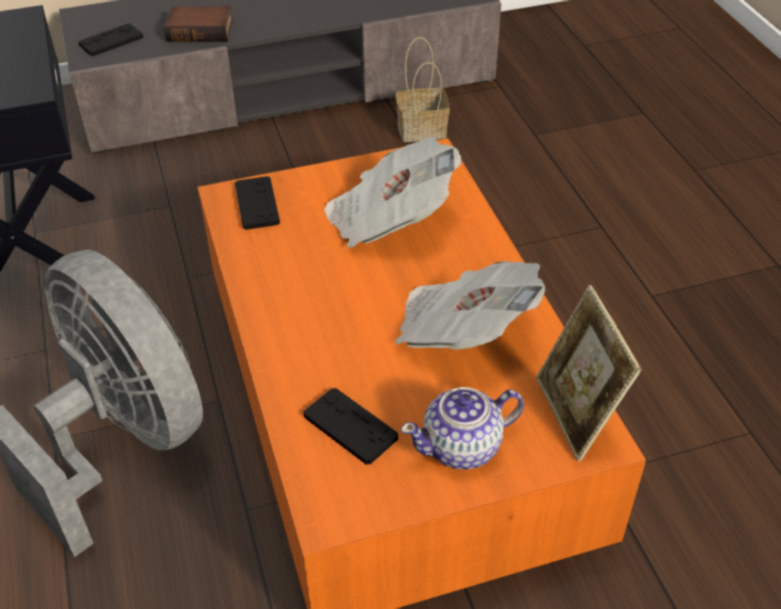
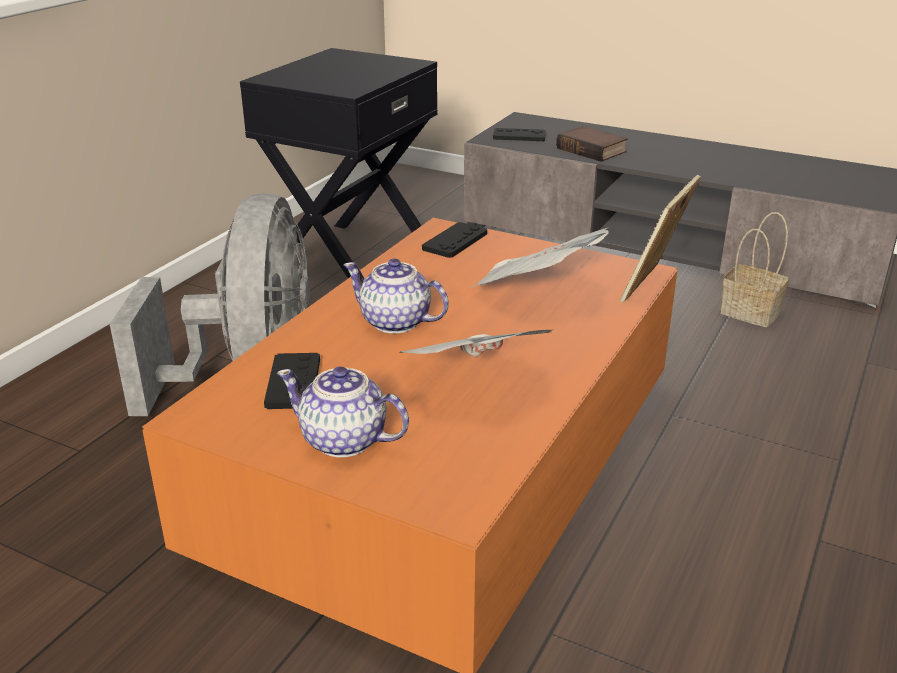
camera: 45 degrees right, 15 degrees down
(336, 317) = (396, 322): none -> teapot
(576, 414) = (468, 479): picture frame -> picture frame (654, 287)

